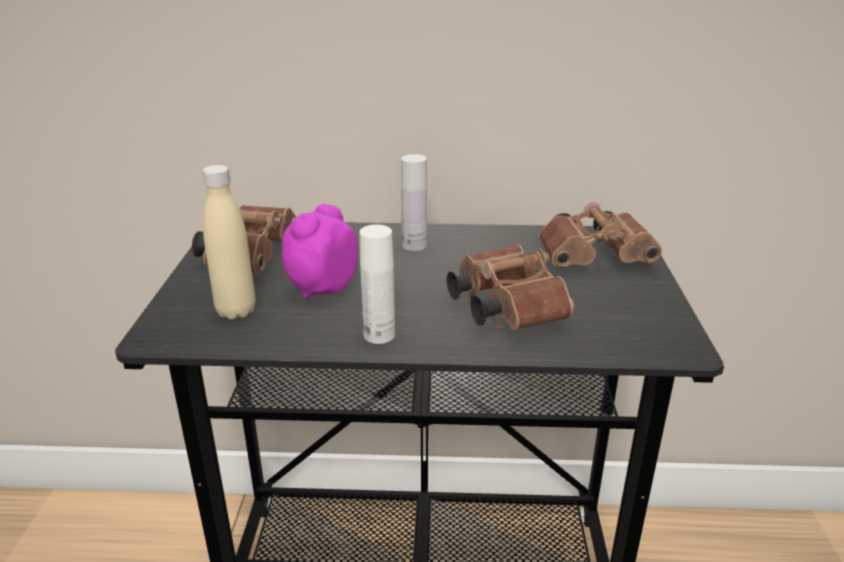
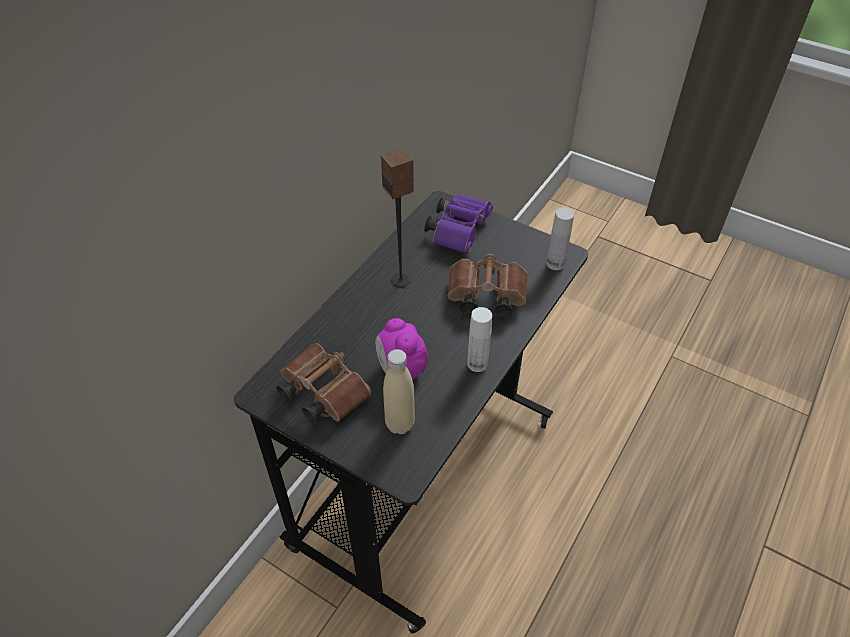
camera: 60 degrees left, 20 degrees up
(414, 245) = (376, 301): white bottle -> white bottle (555, 264)
(464, 249) = (401, 280): none -> speaker
(597, 259) = (459, 231): brown binoculars -> purple binoculars

